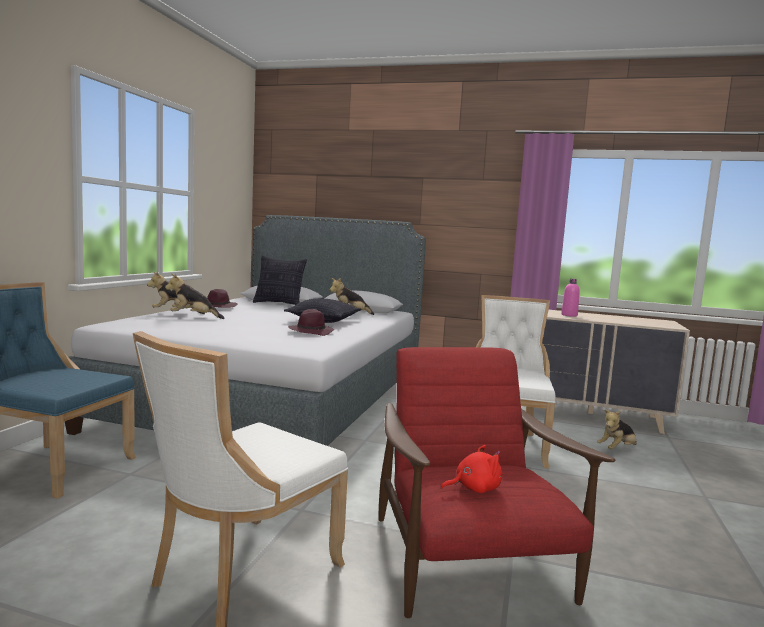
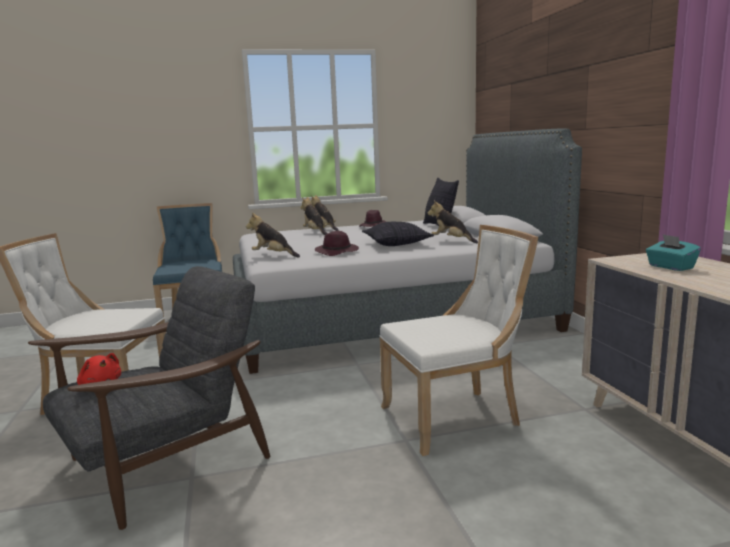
camera: 60 degrees right, 5 degrees up
(469, 562) = (164, 462): red armchair -> grey armchair
(569, 315) = (670, 267): pink bottle -> turquoise tissue box
(617, 449) = (585, 492): plush toy -> plush toy (273, 256)

